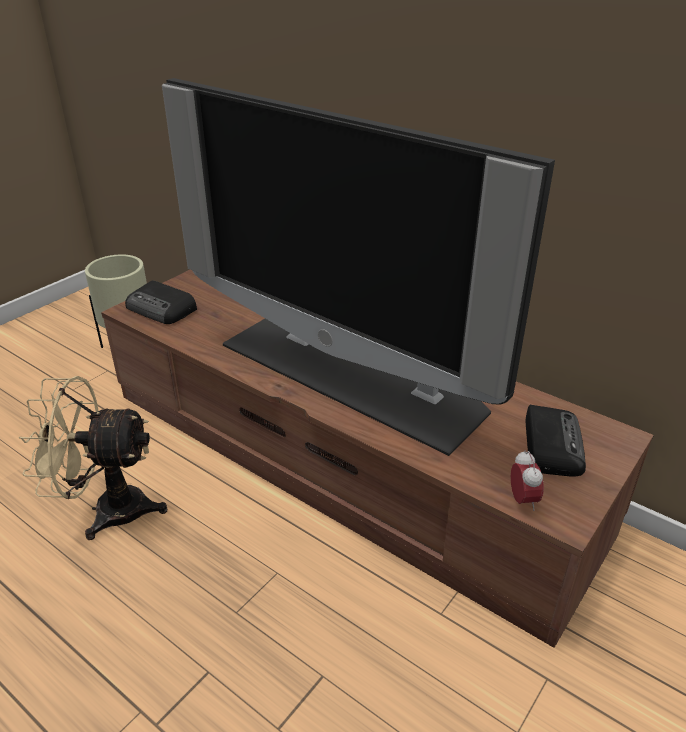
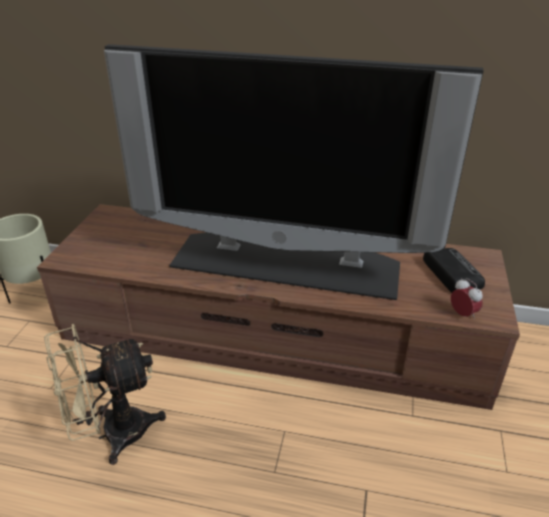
camera: 25 degrees left, 0 degrees up
(162, 309) = (92, 251): radio -> none

